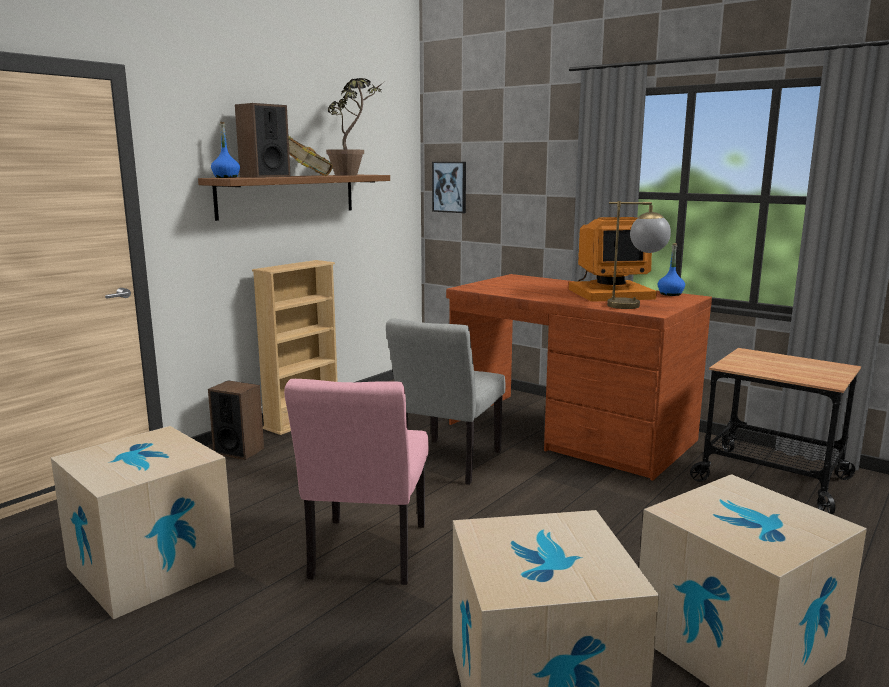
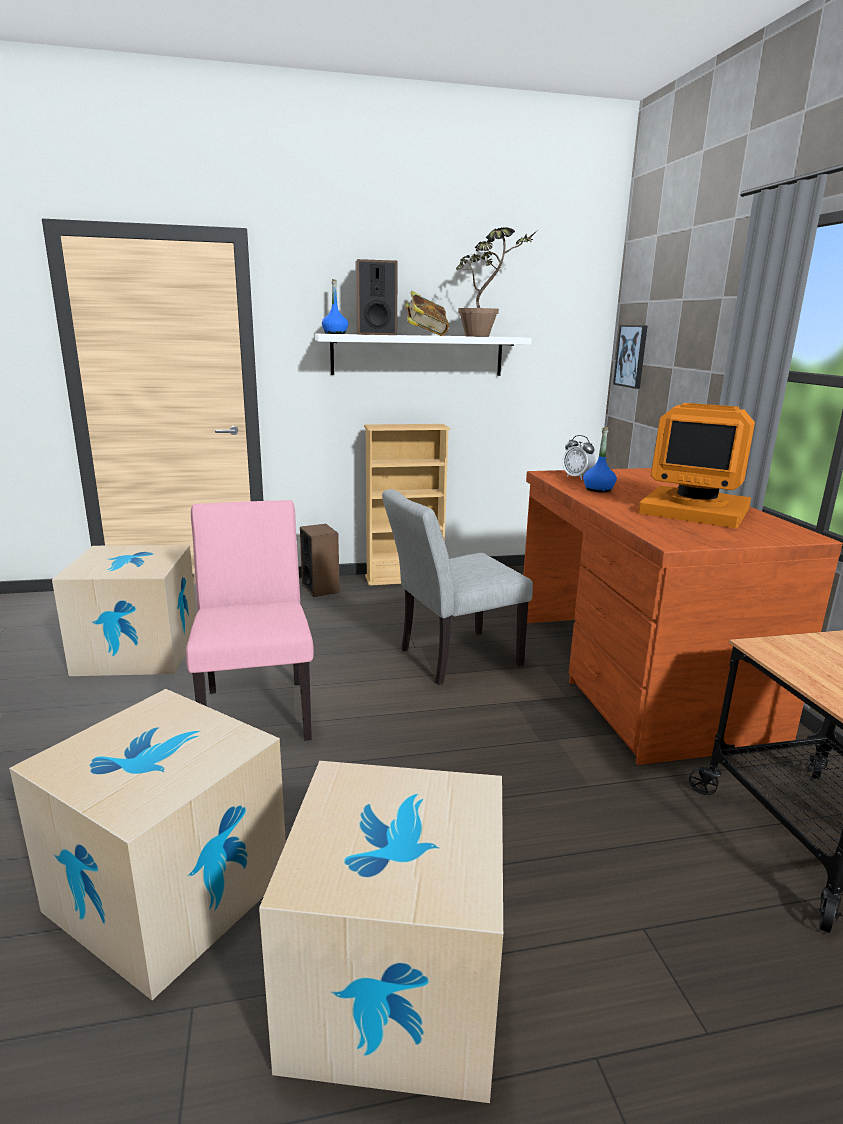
camera: 40 degrees right, 5 degrees up
(288, 195) = (417, 355): brown shelf -> white shelf
(365, 556) = (256, 708): pink chair -> pink chair turned 120 degrees clockwise
(491, 287) = (577, 477): none -> alarm clock
(635, 306) = (676, 530): table lamp -> none
(670, 294) = (782, 526): blue bottle -> blue bottle (598, 489)

